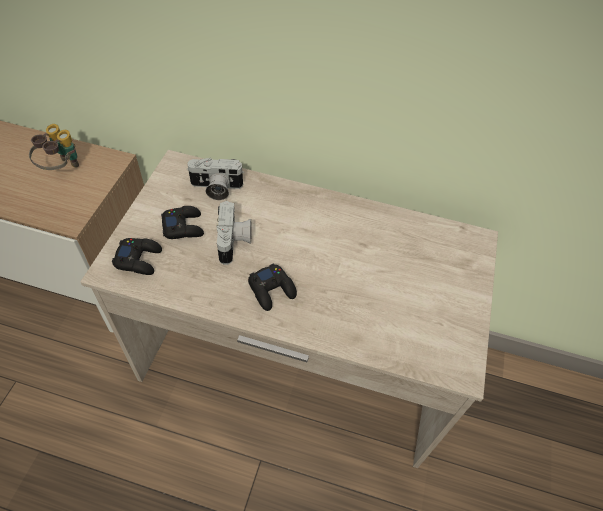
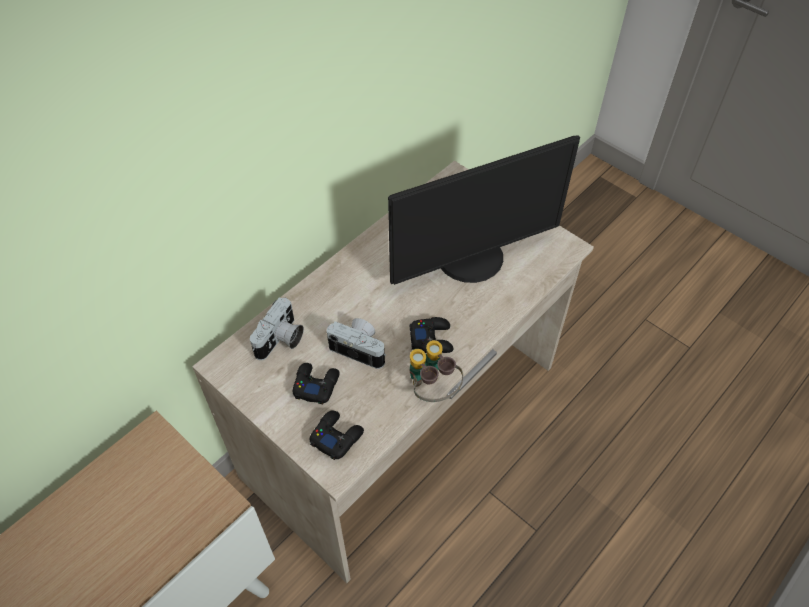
camera: 60 degrees left, 0 degrees up
(62, 168) = (127, 495): binoculars -> binoculars (432, 389)
(385, 288) = (471, 259): none -> monitor

